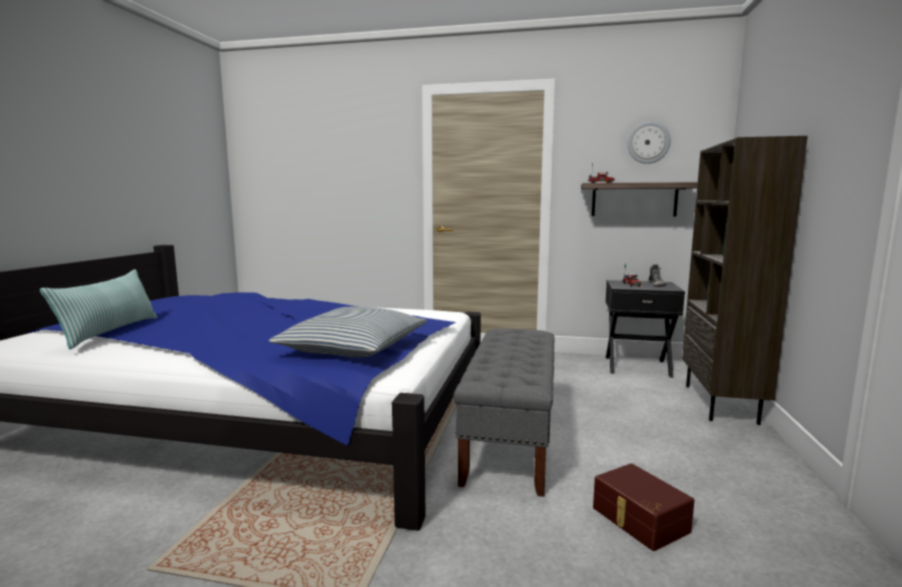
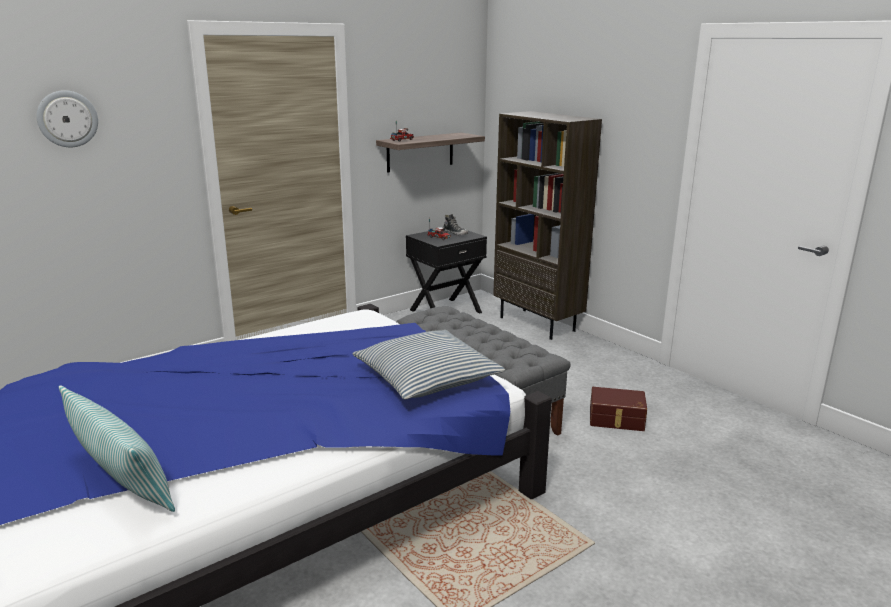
camera: 50 degrees left, 10 degrees up
(648, 143) = (428, 94): wall clock -> wall clock (67, 119)

